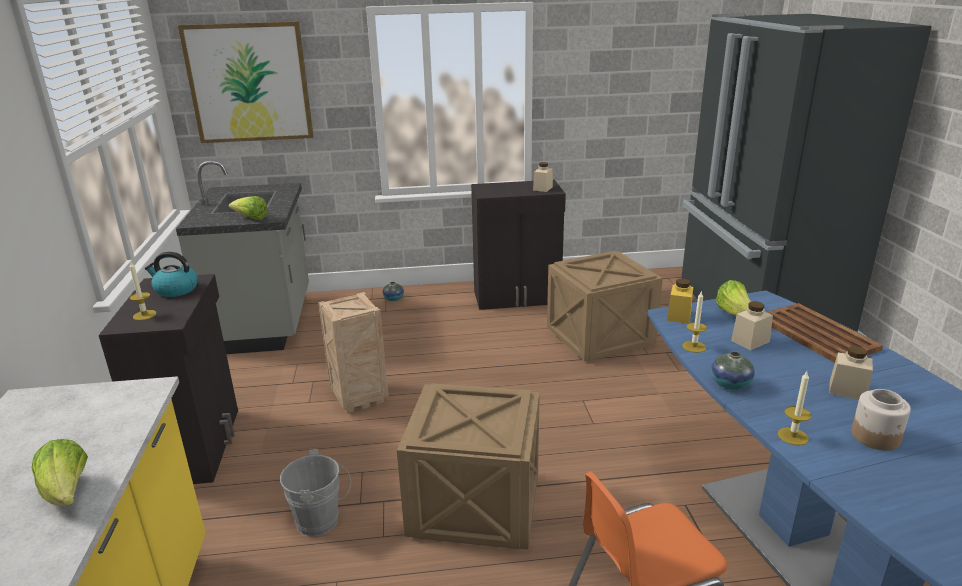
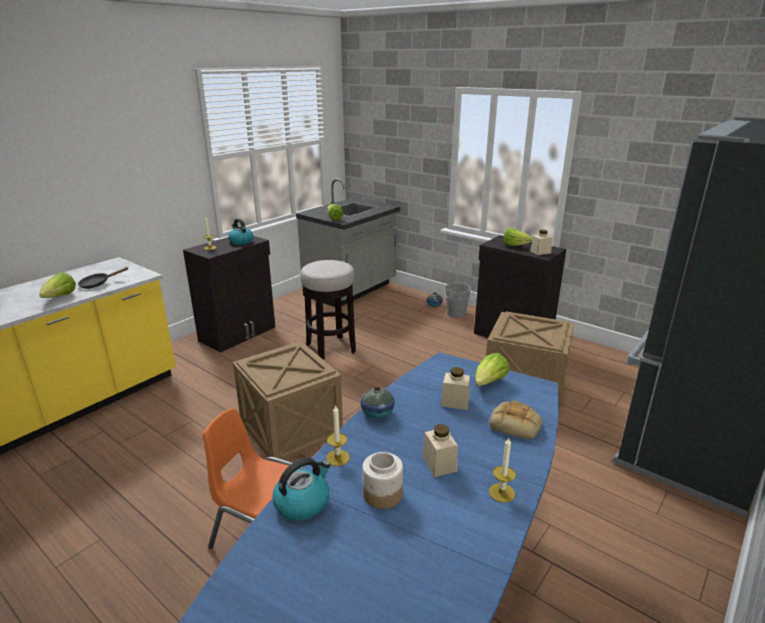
camera: 45 degrees right, 0 degrees up
(90, 440) = (98, 284): none -> black frying pan
(249, 83) = (383, 133): picture -> none
(322, 521) = (227, 393): grey bucket -> grey bucket (458, 314)
(360, 397) = (331, 348): crate -> stool
(509, 189) = (515, 246): none -> lettuce
(679, 316) = (448, 365): yellow jar -> none
(694, 346) = (411, 384): candle -> candle (501, 493)
(815, 333) = (516, 424): brown tray -> bread
(858, 486) = (302, 503): none -> kettle

